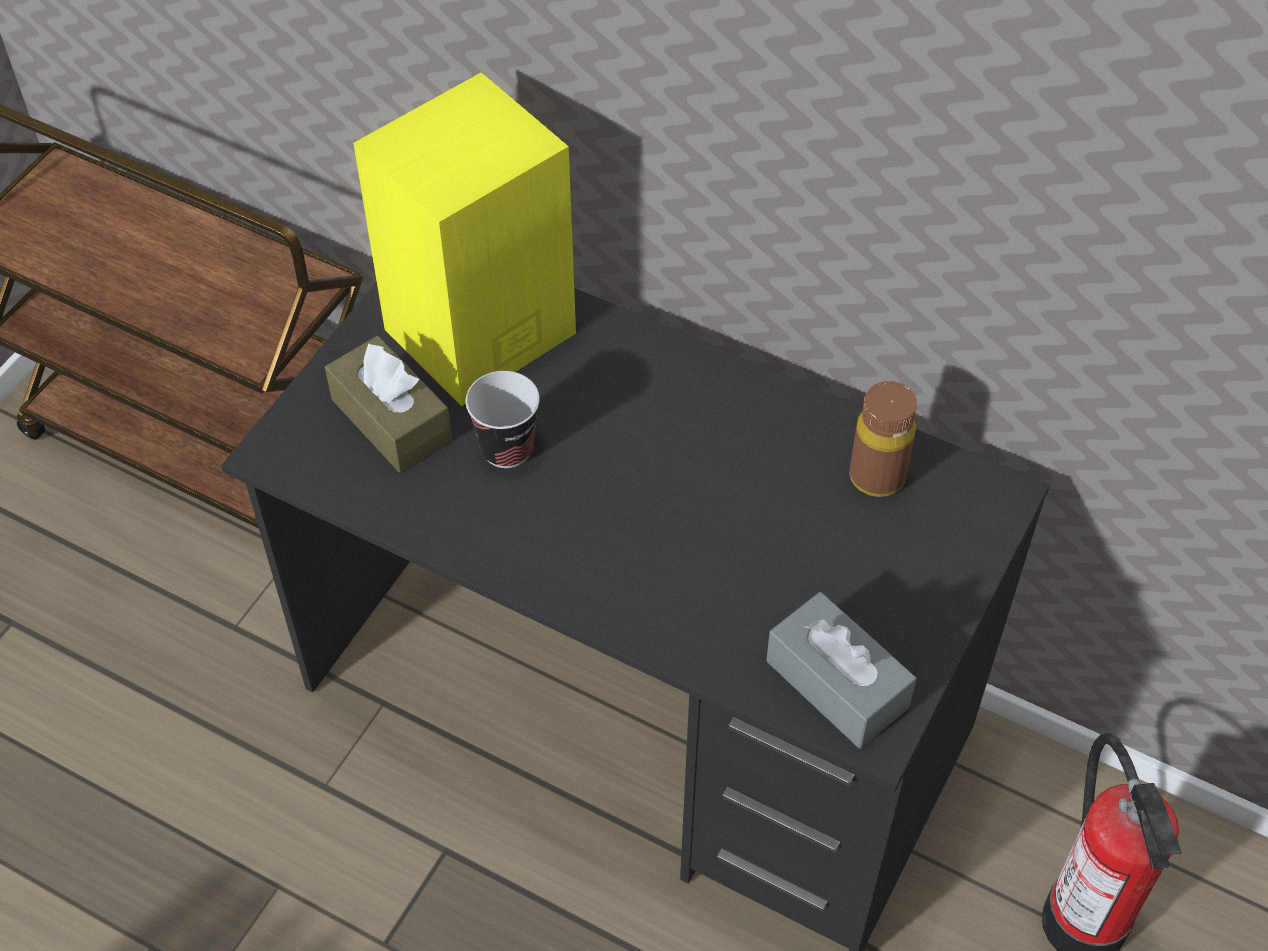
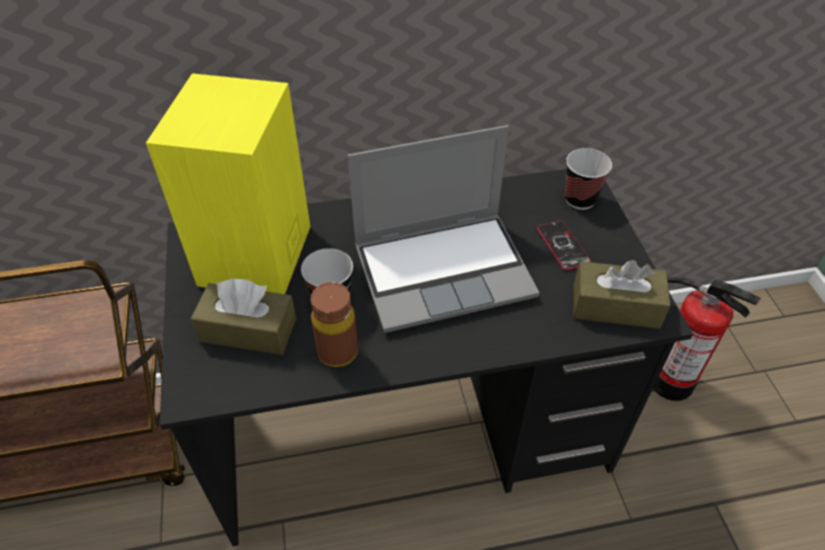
camera: 40 degrees left, 5 degrees down
(676, 495) = (445, 270): none -> laptop
(837, 684) = (615, 306): grey tissue box -> brown tissue box
(861, 564) = (563, 246): none -> phone
(877, 476) = (525, 204): brown bottle -> brown bottle (337, 352)
(962, 518) = (580, 199): none -> cup

